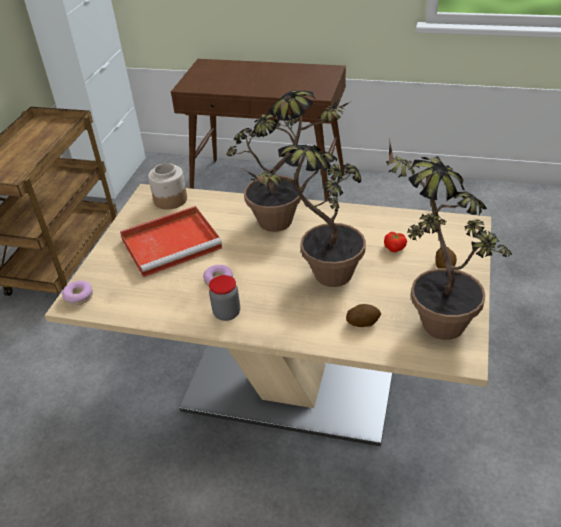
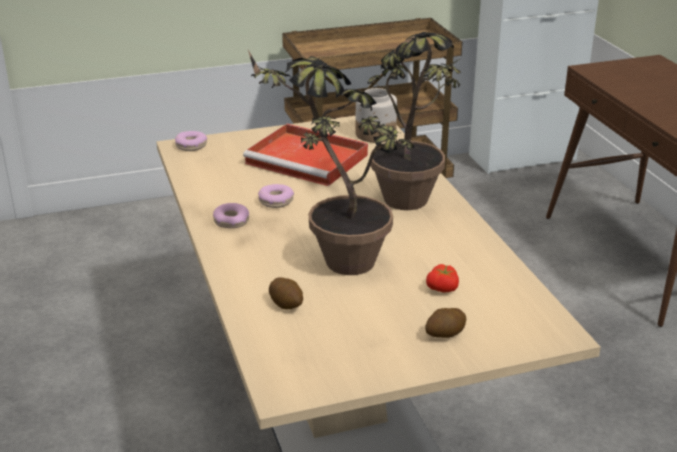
camera: 55 degrees right, 10 degrees down
(227, 313) = (231, 221): jar -> donut
(432, 316) = (339, 348): potted plant -> none

